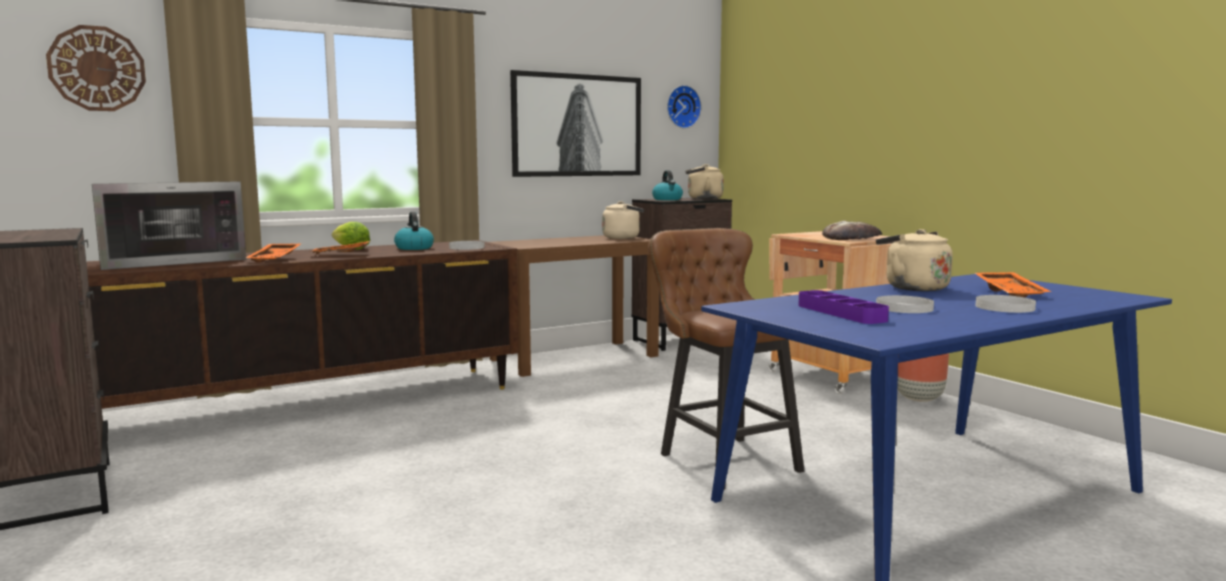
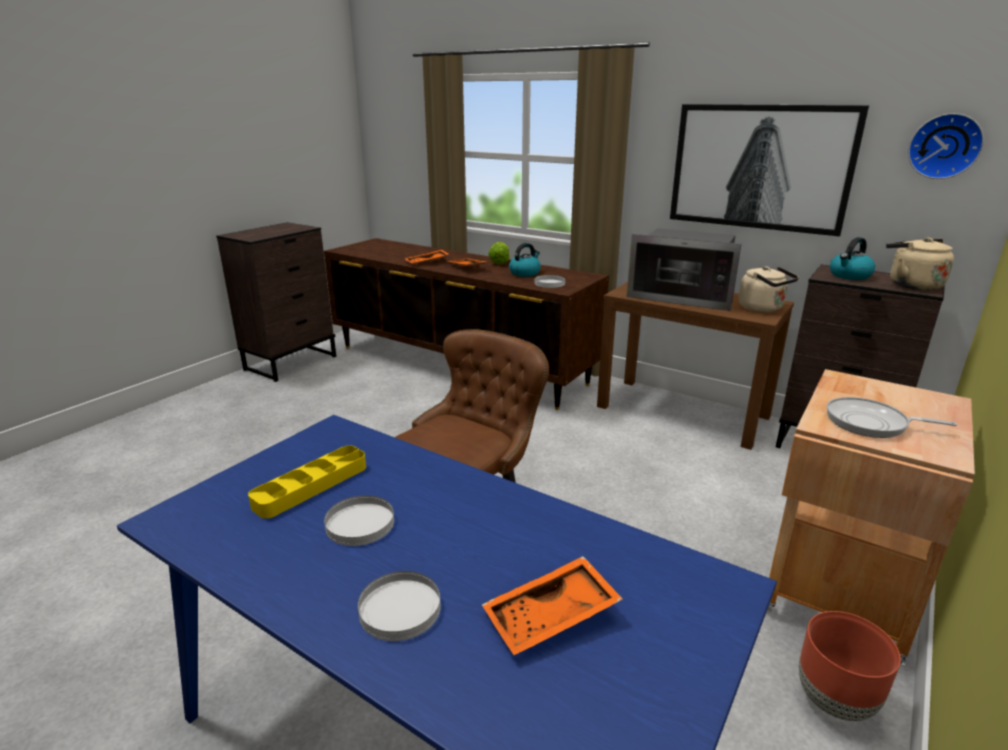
camera: 65 degrees right, 15 degrees up
(97, 68) = (404, 118): wall clock -> none
(171, 261) = (398, 249): microwave -> microwave (682, 296)
(840, 313) = (311, 486): purple tray -> yellow tray
(851, 238) = (871, 423): bread -> frying pan
(912, 288) = (533, 520): beige kettle -> none

